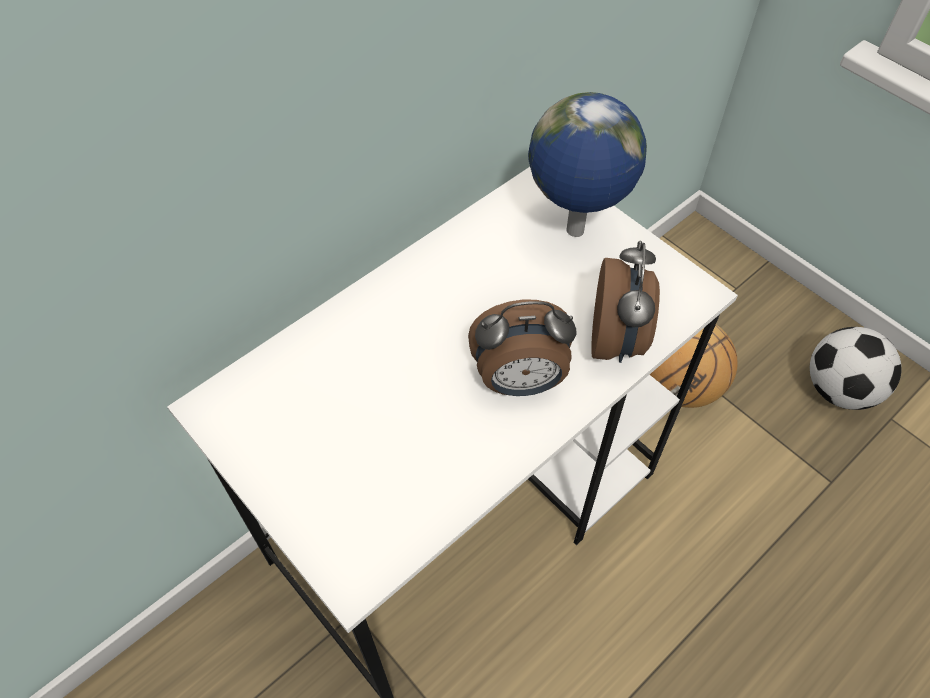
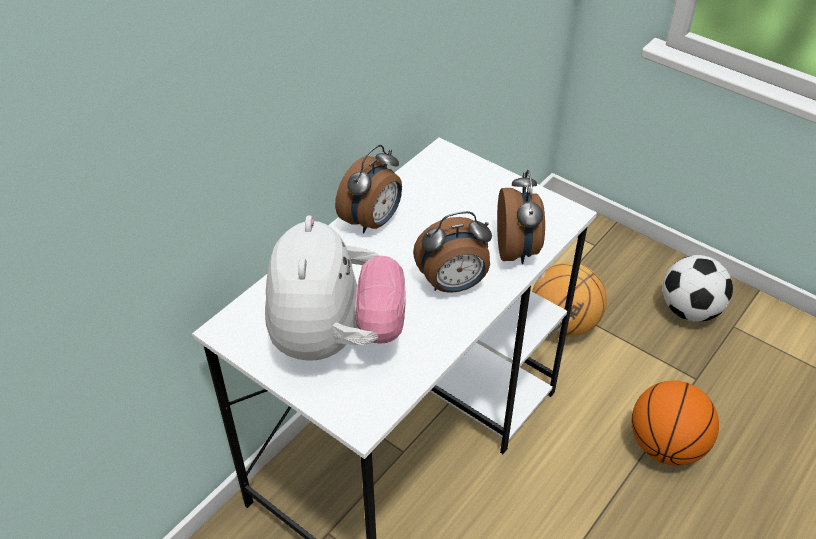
camera: 10 degrees left, 10 degrees down
(347, 443) = (336, 339): none -> plush toy
(433, 272) = (373, 222): none -> alarm clock
(575, 232) = (472, 185): globe -> none
(777, 565) = (665, 446): none -> basketball

